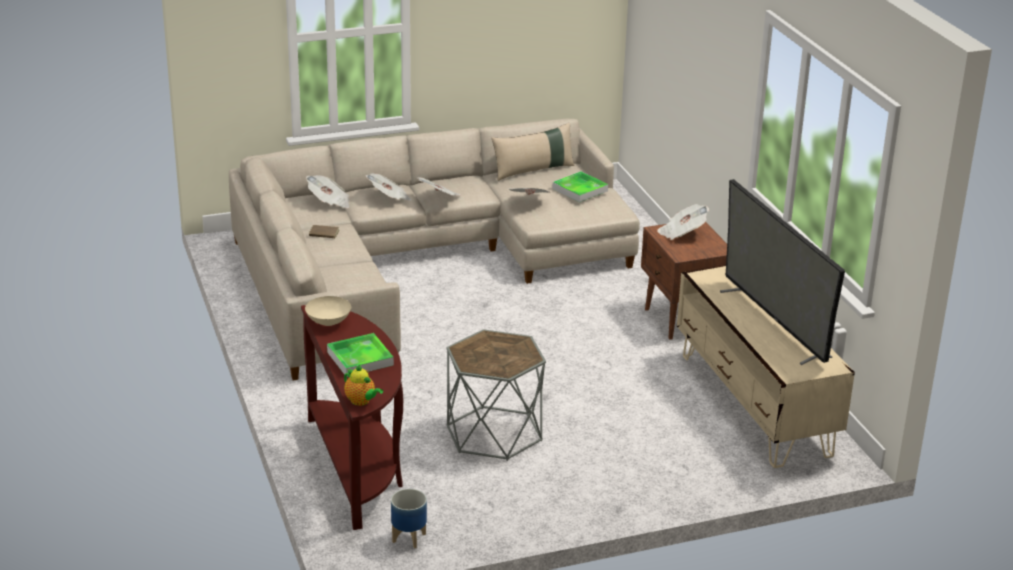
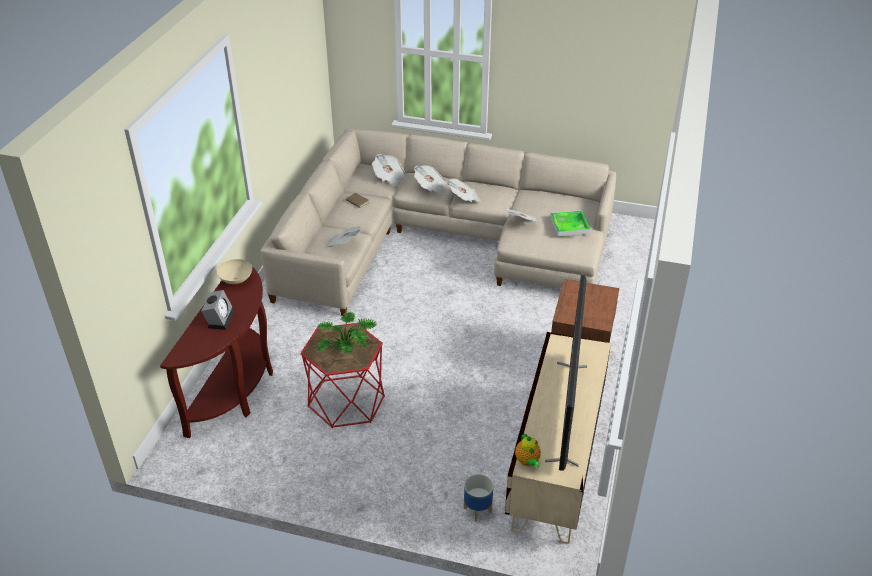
camera: 35 degrees right, 10 degrees up
(360, 358) = (220, 318): tray -> alarm clock
(361, 401) = (180, 355): teapot -> teapot (527, 461)
(408, 538) = (207, 460): planter -> planter (477, 510)
(494, 433) = (346, 401): grey side table -> red side table
(506, 354) = (347, 351): none -> potted plant
(533, 170) = (555, 197): beige pillow -> none
(682, 233) = (587, 296): newspaper -> newspaper (343, 244)

